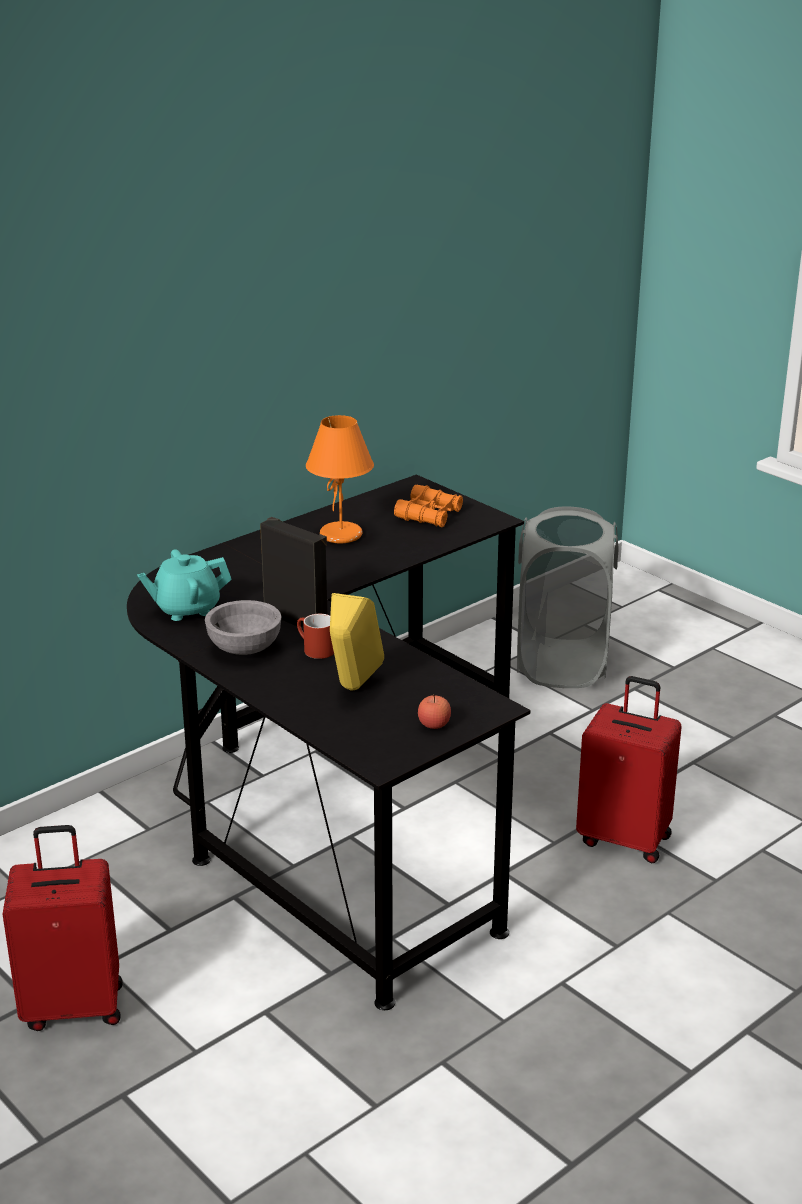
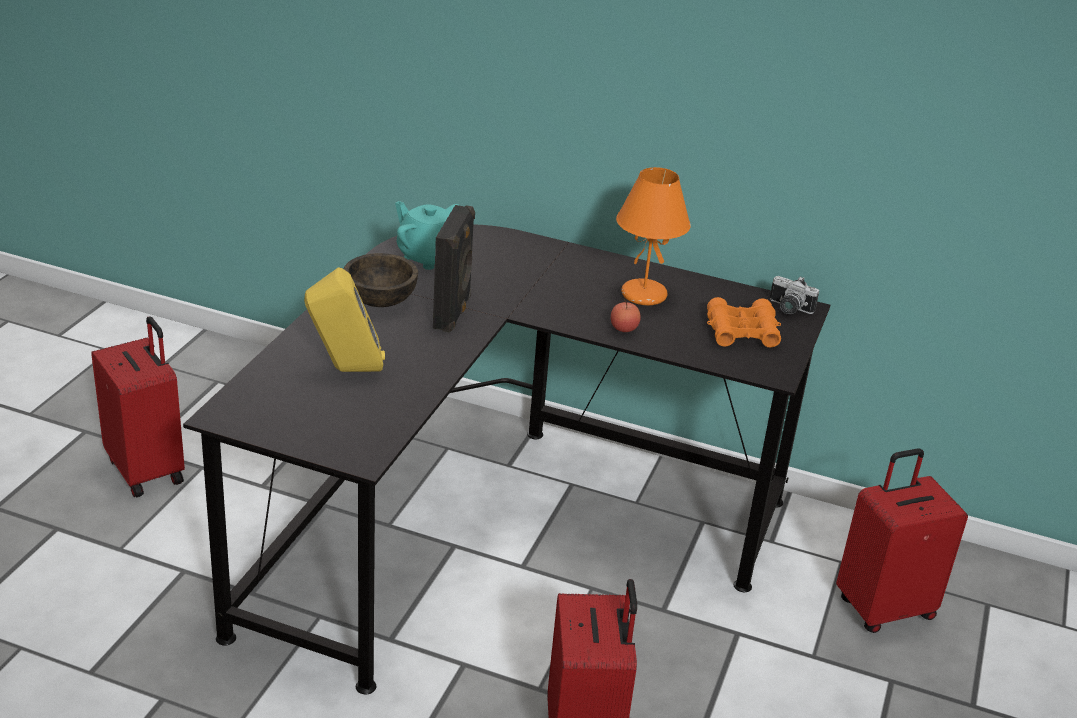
camera: 60 degrees right, 5 degrees up
(244, 648) = (381, 300): grey bowl -> brown bowl
(314, 649) = (404, 334): red mug -> none
(410, 490) = (788, 309): none -> camera
(434, 724) = (308, 429): apple -> apple (624, 328)
(561, 664) = (883, 607): grey laundry basket -> red suitcase

